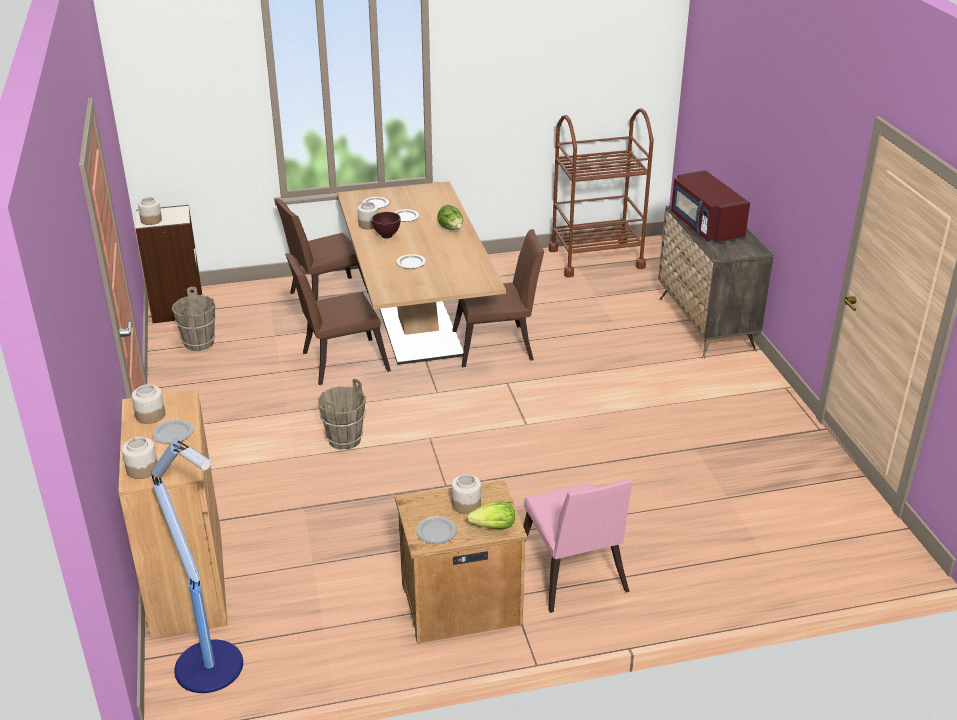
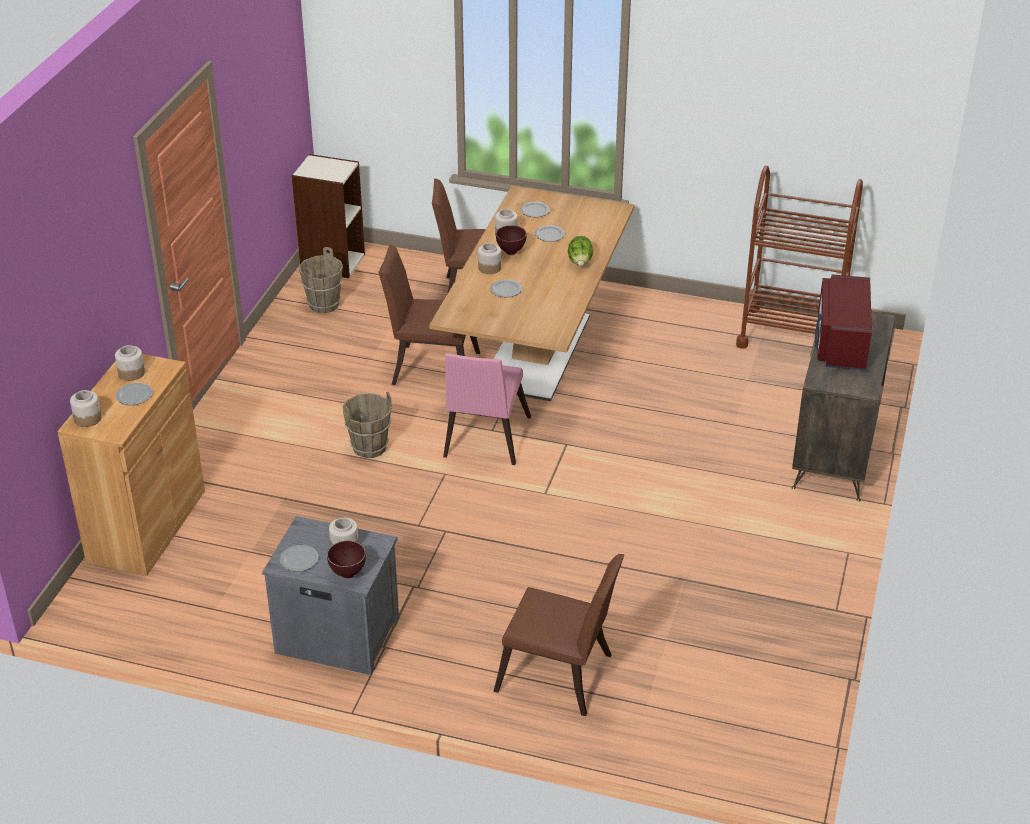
camera: 30 degrees right, 5 degrees up
(151, 220) = (311, 170): jar -> jar (489, 268)
(211, 667) = (110, 605): floor lamp -> none
(459, 603) = (336, 634): brown nightstand -> grey nightstand
(494, 527) = (348, 574): lettuce -> brown bowl
(498, 346) = (593, 402): brown chair -> brown chair (560, 677)
(573, 577) = (451, 653): pink chair -> pink chair (484, 440)

